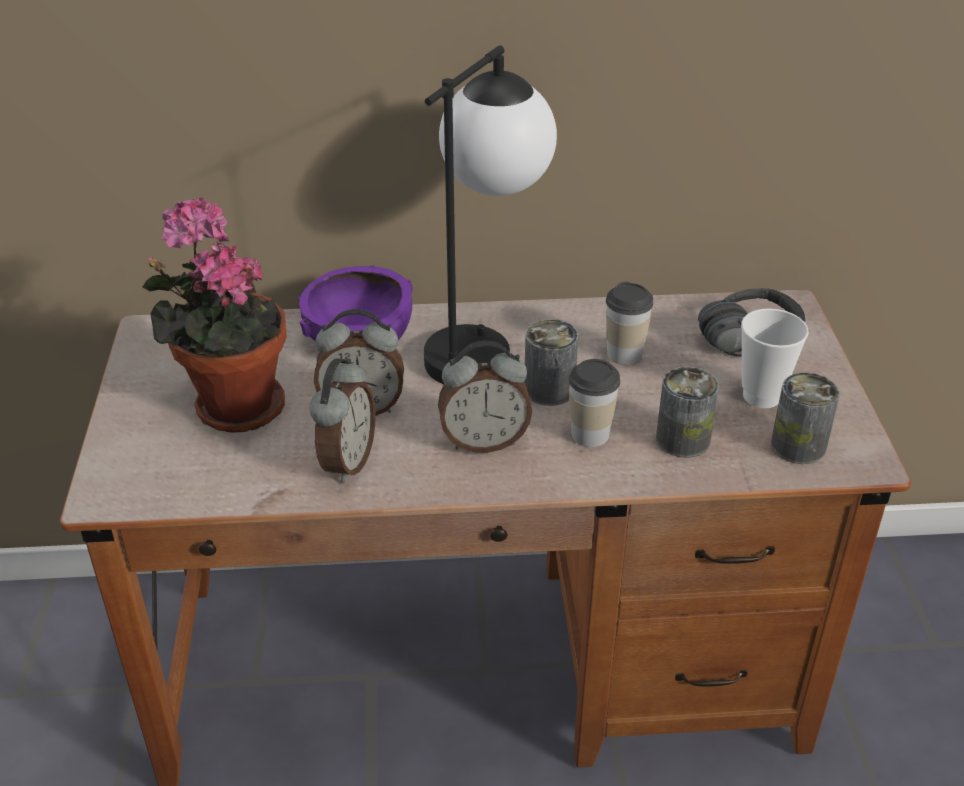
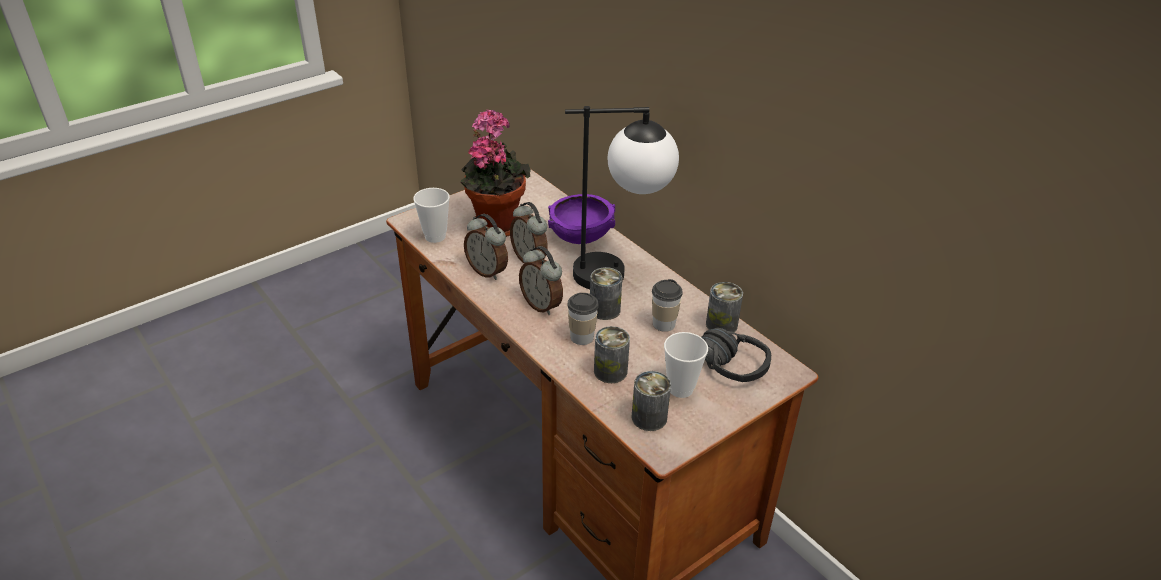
camera: 55 degrees right, 0 degrees up
(187, 483) = (435, 236): none -> cup
(346, 462) = (488, 271): alarm clock -> alarm clock turned 60 degrees clockwise
(665, 312) = (721, 325): none -> can

